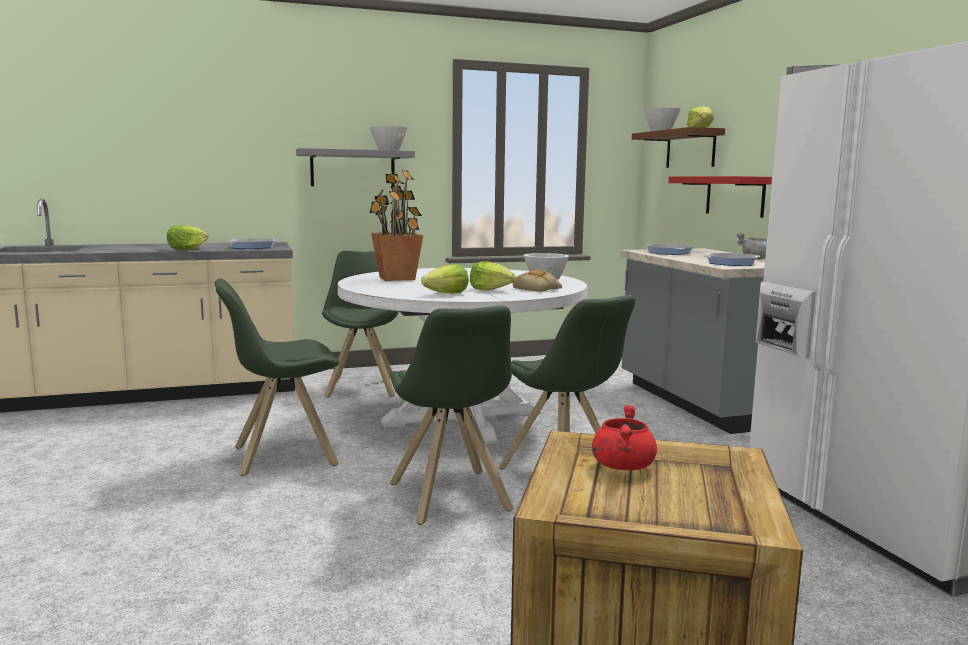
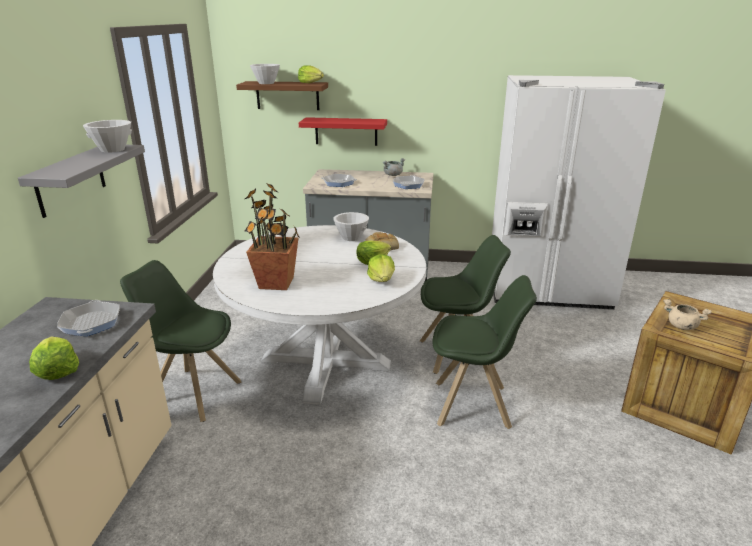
camera: 65 degrees left, 15 degrees up
(284, 455) = (348, 473): green chair -> none
(622, 465) = (681, 326): red cooking pot -> beige cooking pot

